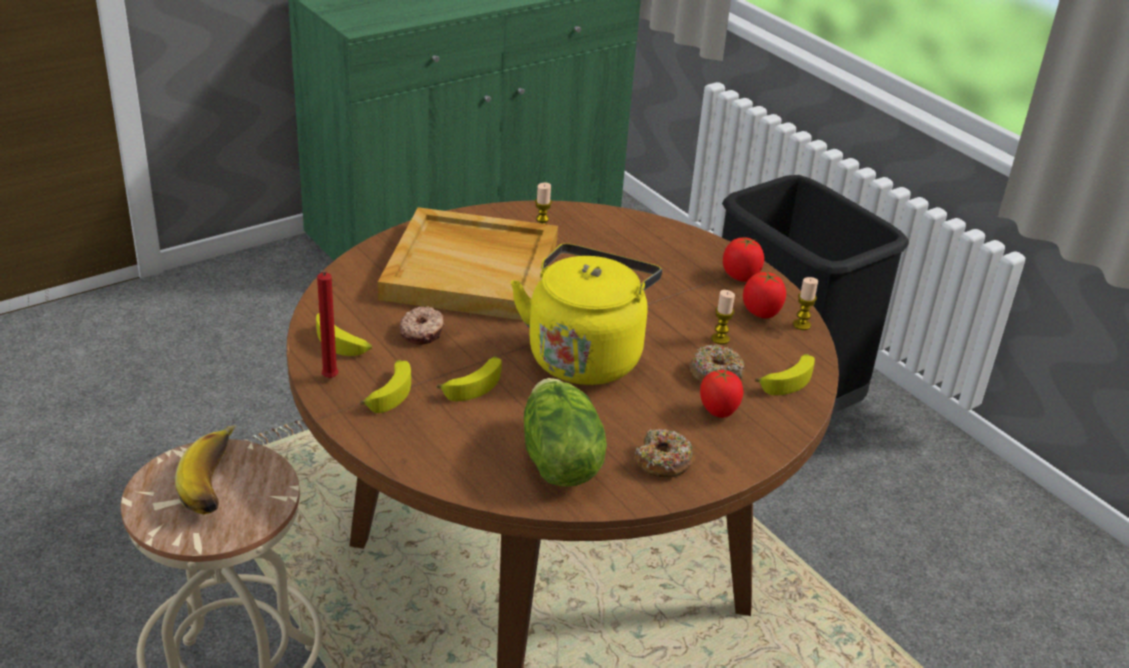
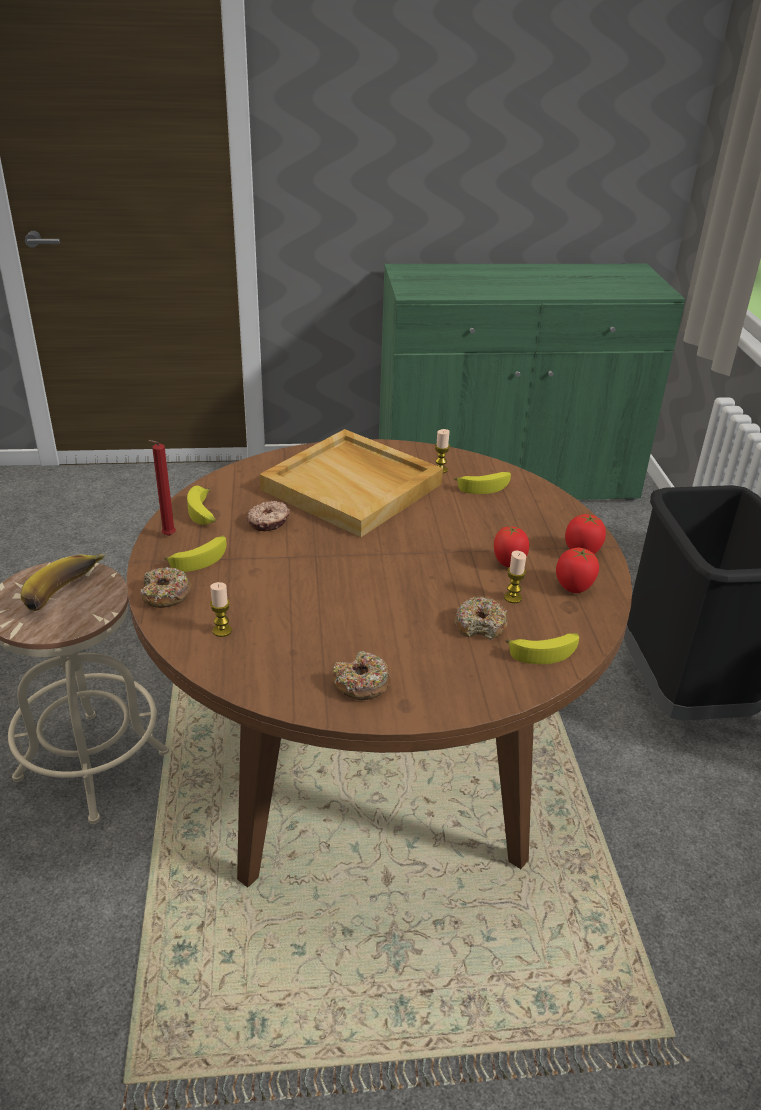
camera: 30 degrees right, 0 degrees up
(392, 440) = (165, 595): none -> donut
(474, 384) = (269, 572): banana -> banana (485, 486)
(558, 461) = (274, 652): lettuce -> none
(586, 355) = (380, 576): yellow kettle -> none
(718, 412) = (452, 659): tomato -> tomato (508, 563)
(801, 325) = (603, 608): candle -> candle (222, 630)

